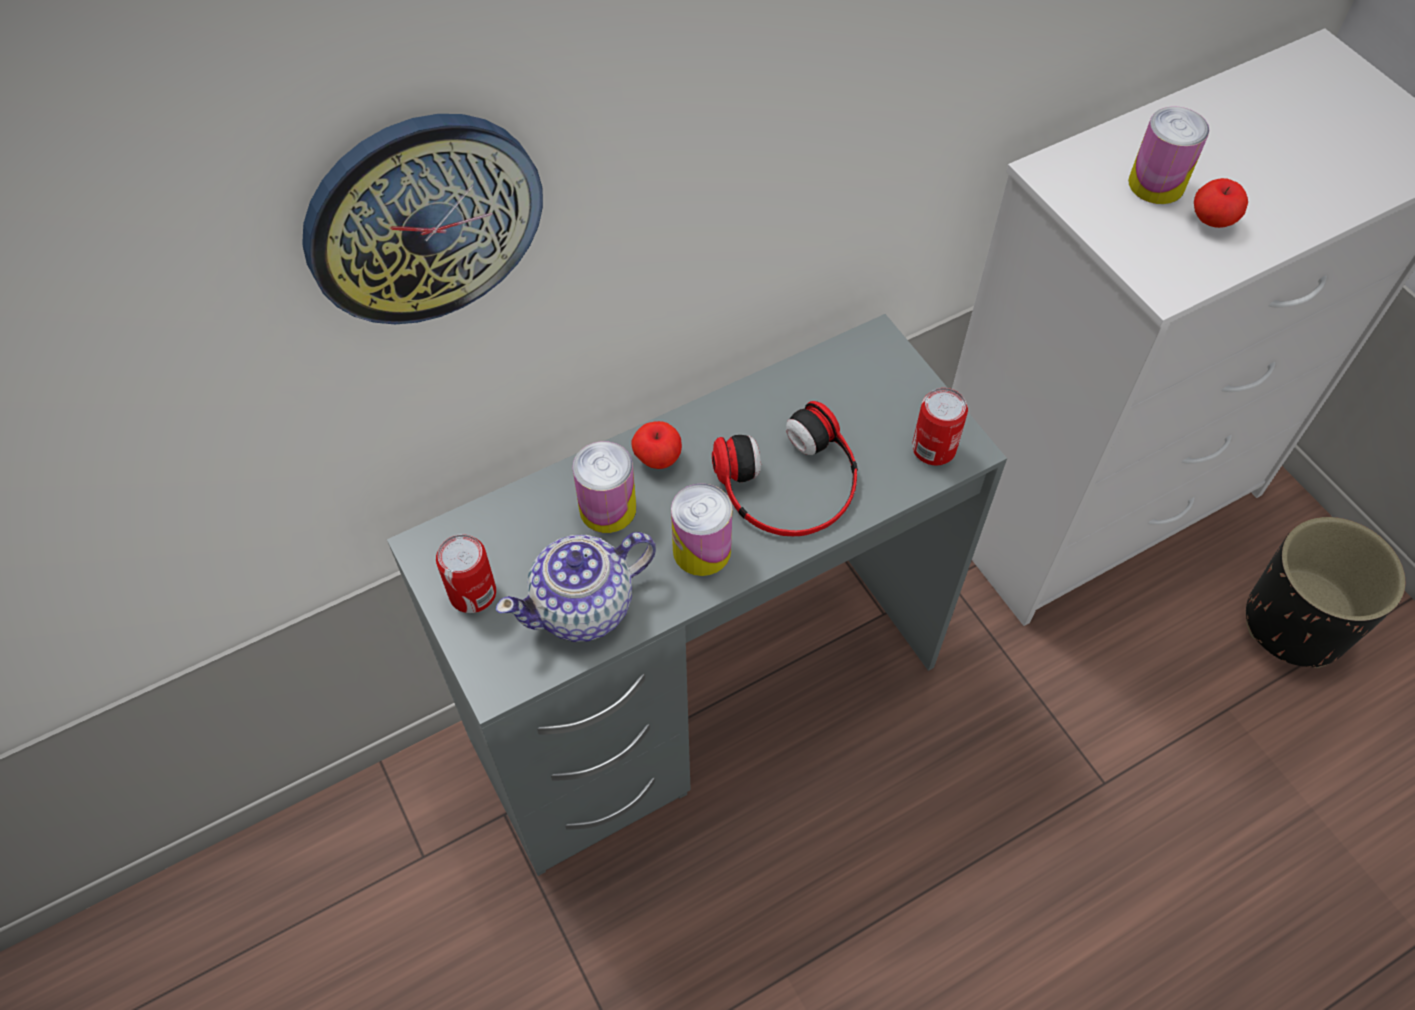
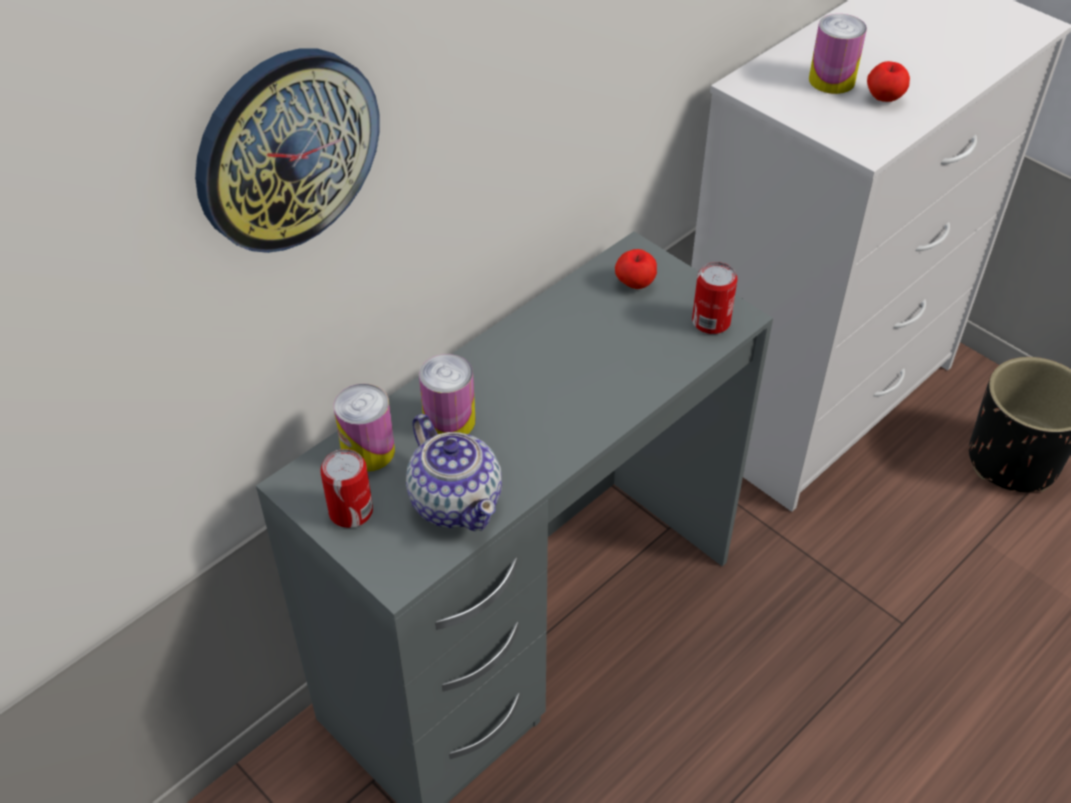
camera: 15 degrees left, 10 degrees down
(584, 607) = (456, 501): teapot -> teapot turned 75 degrees counterclockwise
(658, 458) = (480, 374): apple -> apple (635, 284)
(702, 550) = (543, 436): can -> can (368, 451)
(790, 484) = (601, 371): headphones -> none

